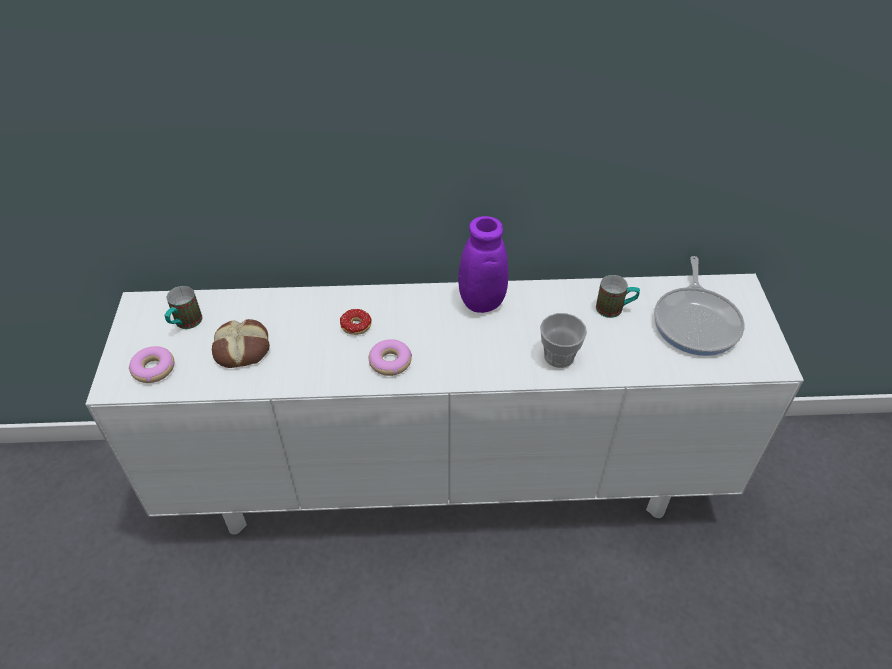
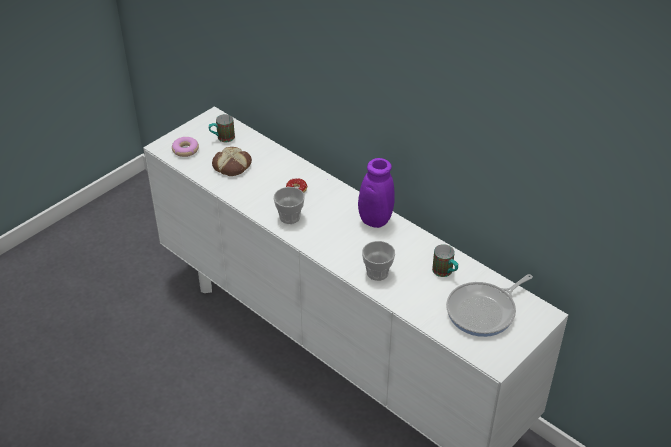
camera: 45 degrees right, 5 degrees down
(390, 362) = (290, 217): donut -> cup

